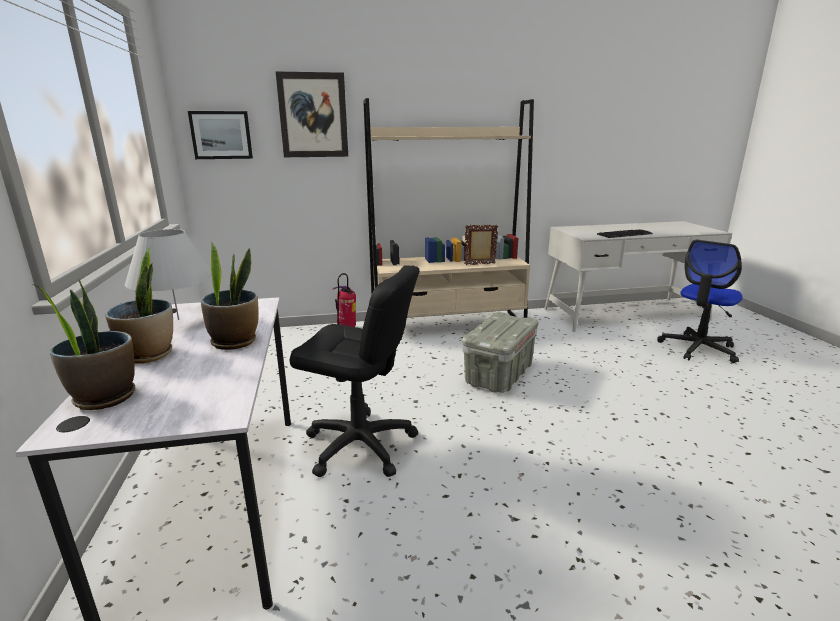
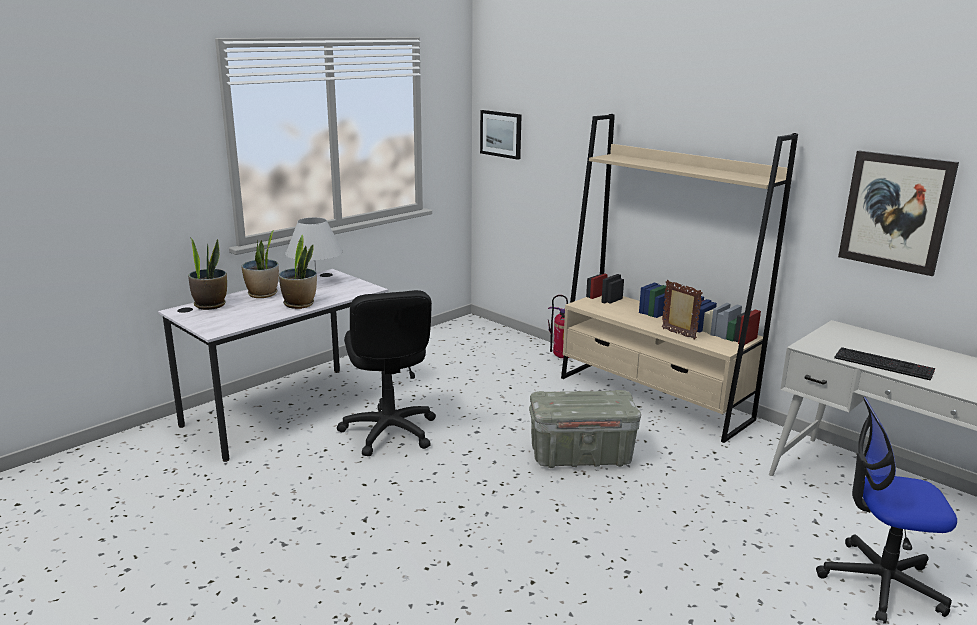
camera: 55 degrees right, 0 degrees up
(313, 115) = (571, 124): picture -> picture (895, 212)

